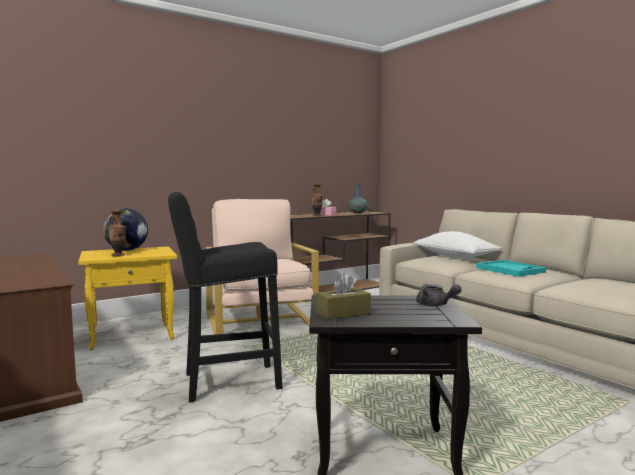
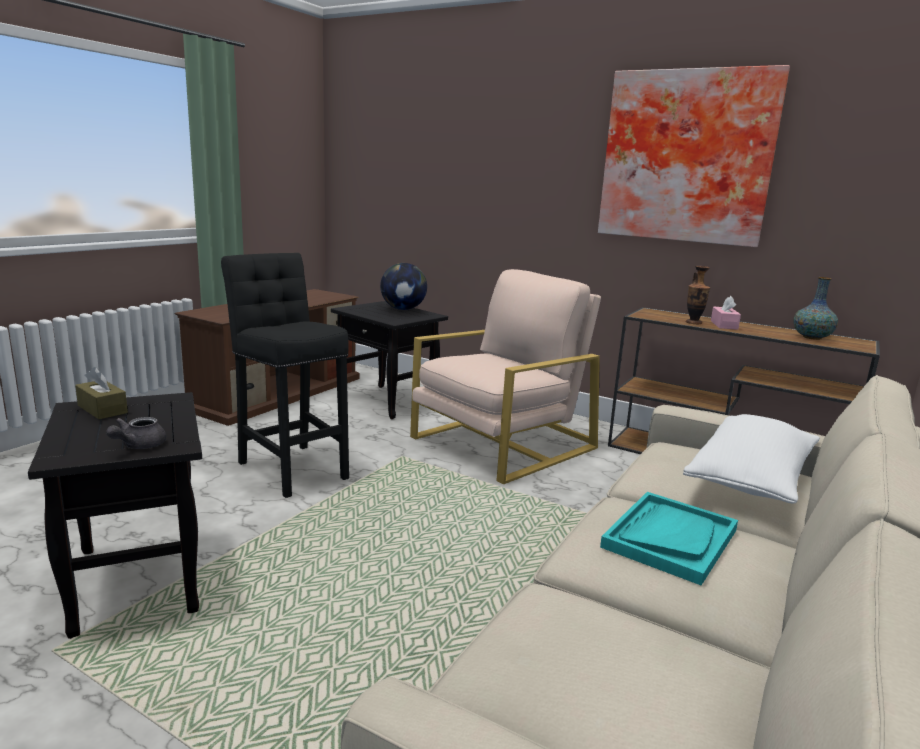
camera: 65 degrees right, 10 degrees up
(118, 255) = (369, 312): vase -> none
(133, 336) = (388, 402): yellow side table -> black side table
(281, 126) = (687, 157): none -> picture

